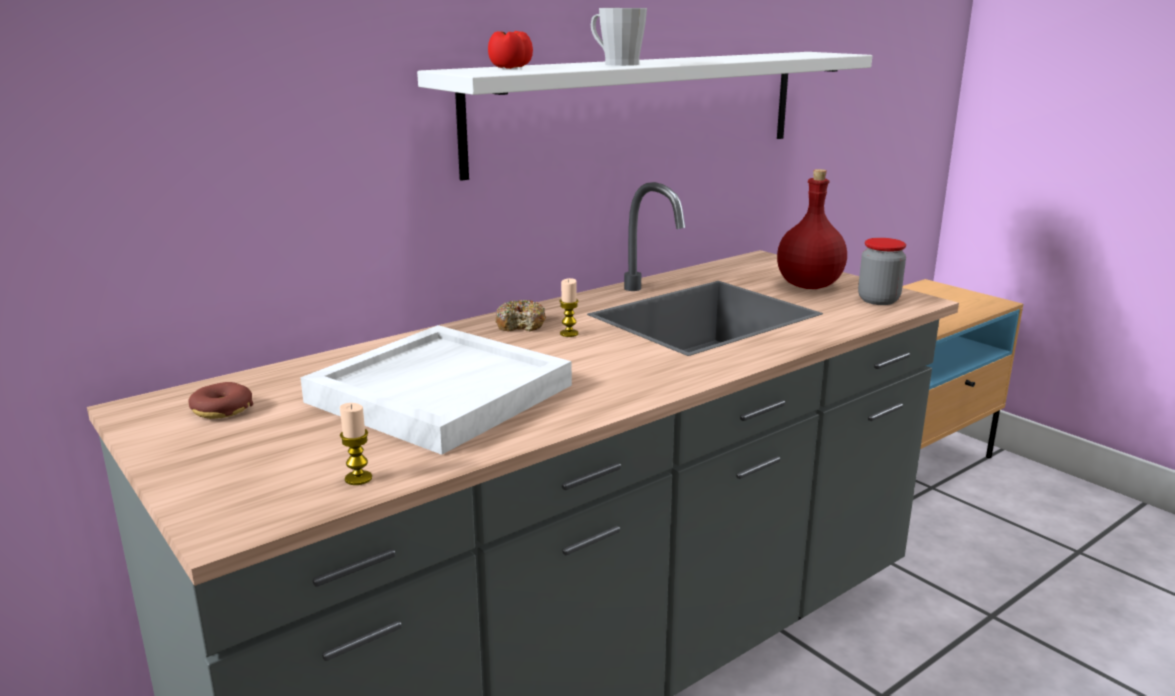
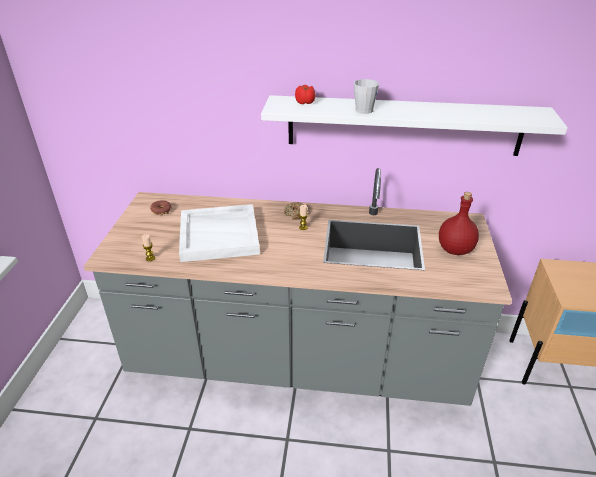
camera: 45 degrees right, 15 degrees up
(878, 300) = (469, 276): jar -> none

